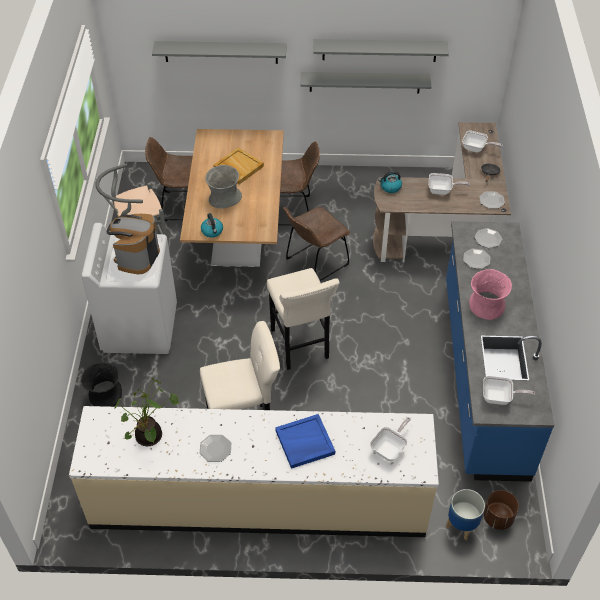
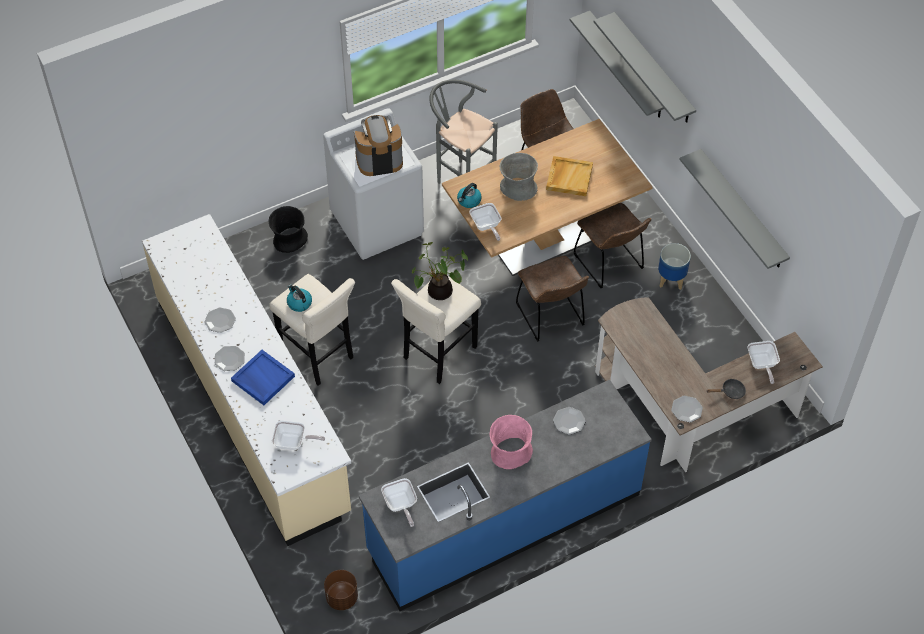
camera: 60 degrees right, 5 degrees up
(150, 438) = (205, 272): potted plant -> potted plant (439, 293)
(314, 263) = (551, 317): brown chair -> brown chair turned 135 degrees counterclockwise
(379, 50) = (758, 190): grey shelf -> grey shelf (627, 66)
(390, 187) = (639, 313): kettle -> kettle (299, 303)
(442, 190) = (669, 360): frying pan -> frying pan (486, 226)
(462, 525) = (317, 571): planter -> planter (671, 280)
(488, 239) = (606, 420): plate -> plate (229, 359)

